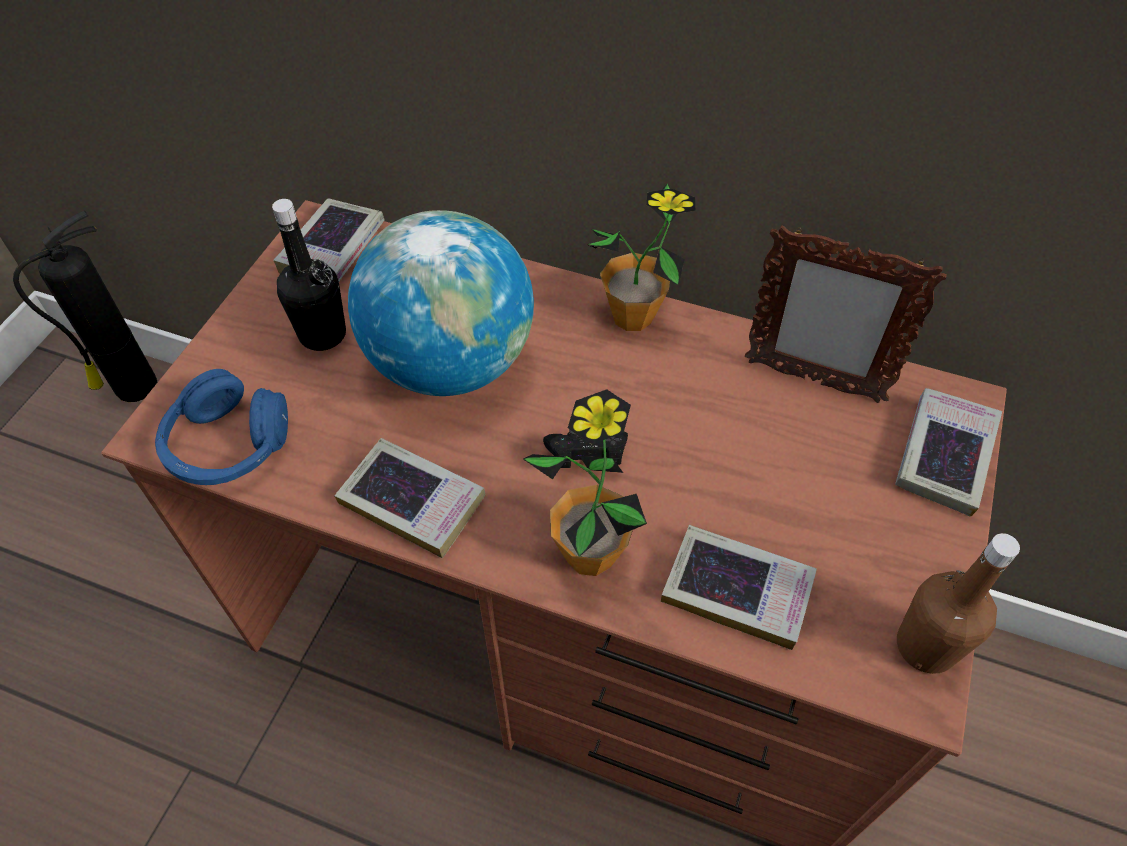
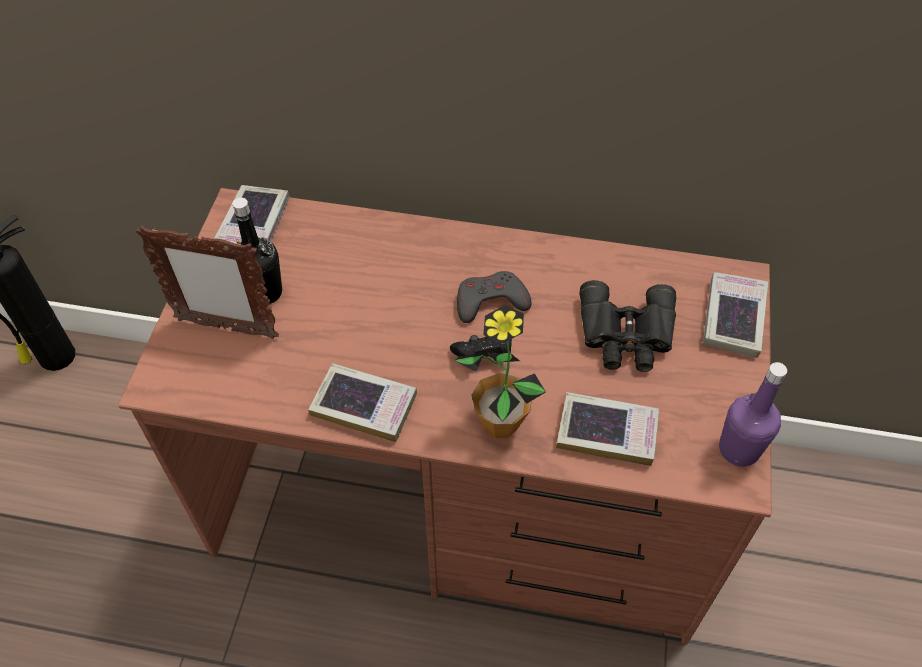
camera: 10 degrees left, 0 degrees up
(227, 445) = (214, 385): blue headphones -> none
(451, 362) = (367, 300): globe -> none
(612, 386) = (490, 301): none -> grey game controller
(632, 316) = (495, 247): potted plant -> none
(788, 457) = (626, 335): none -> black binoculars
(812, 380) = (633, 277): picture frame -> picture frame (226, 328)
(925, 646) = (739, 449): brown bottle -> purple bottle

